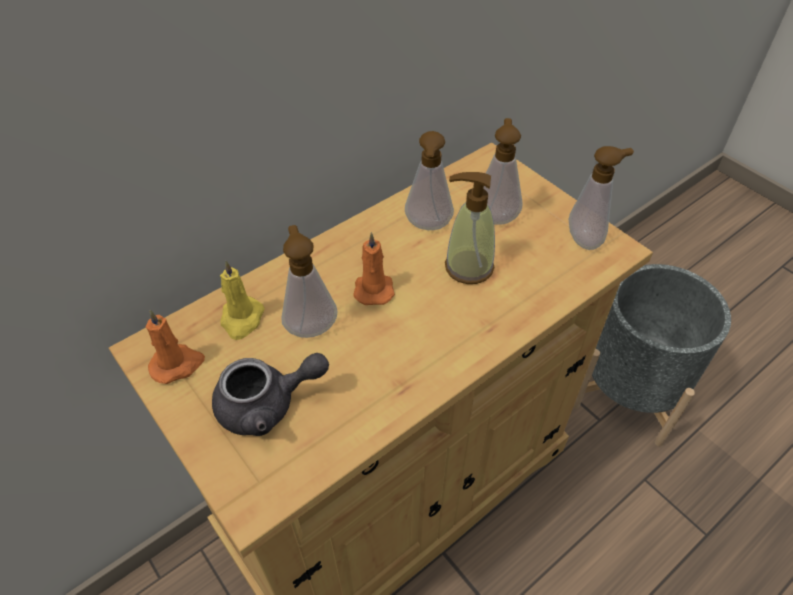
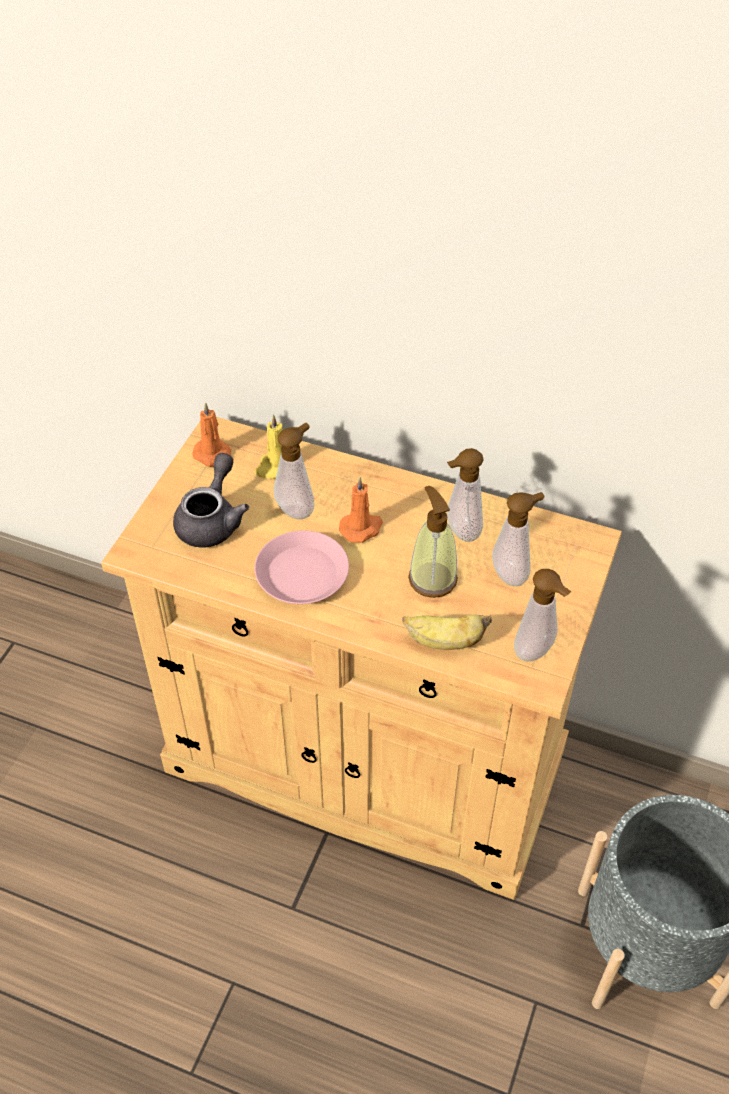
camera: 60 degrees right, 0 degrees up
(267, 405) = (212, 520): grey teapot -> grey teapot turned 120 degrees counterclockwise
(399, 358) = (302, 574): none -> pink plate
(544, 290) = (444, 642): none -> banana

